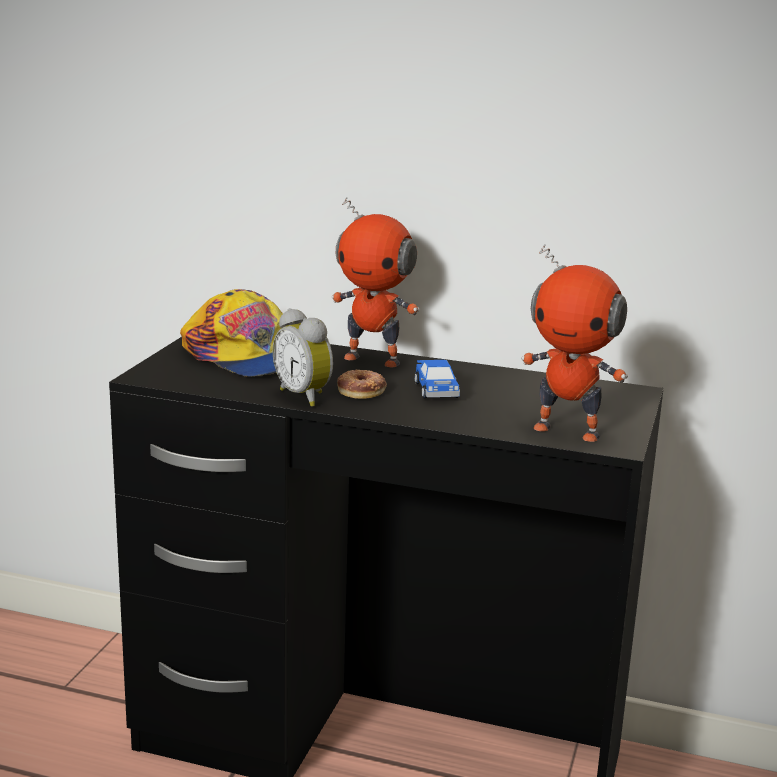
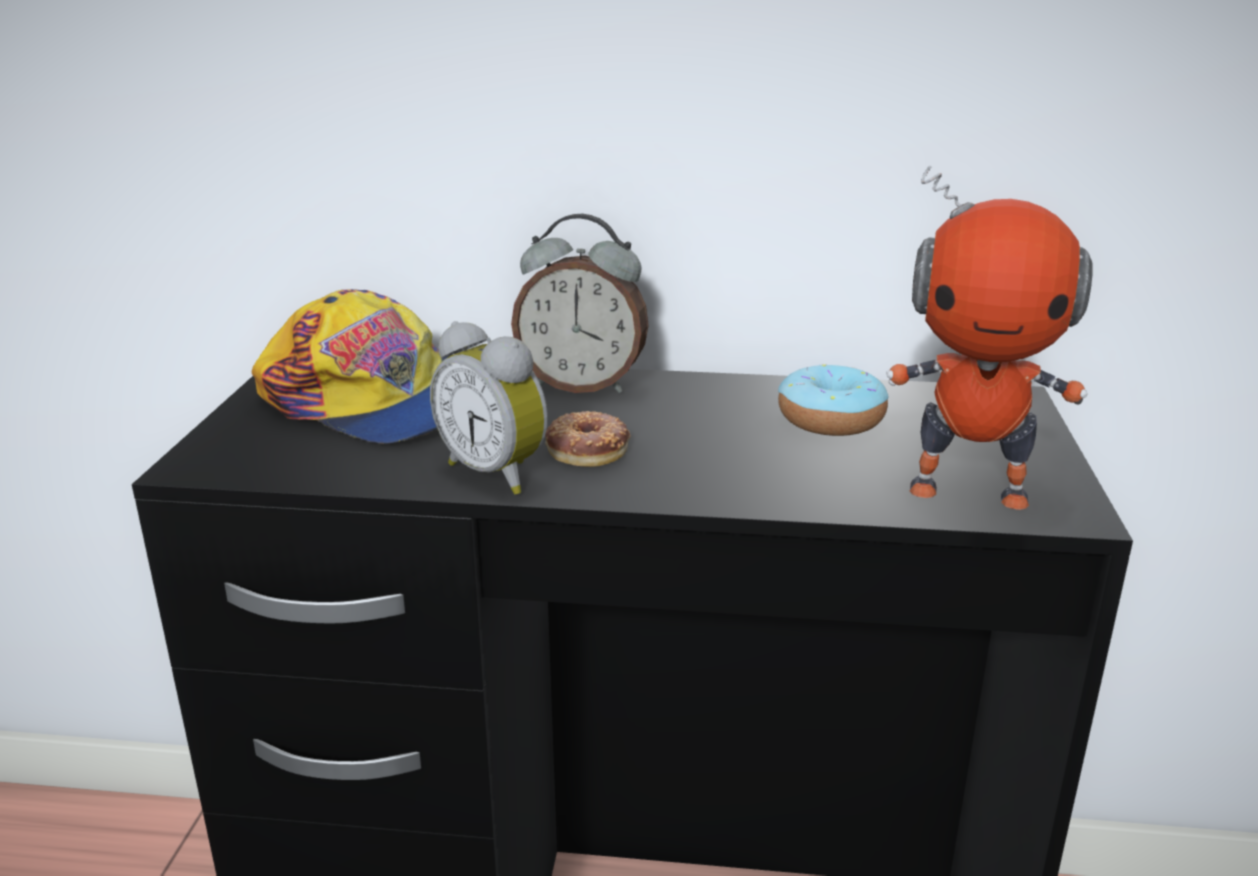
camera: 10 degrees left, 5 degrees up
(373, 359) = (582, 385): toy robot -> alarm clock
(436, 390) = (710, 433): toy car -> none
(513, 391) = (830, 419): none -> donut

